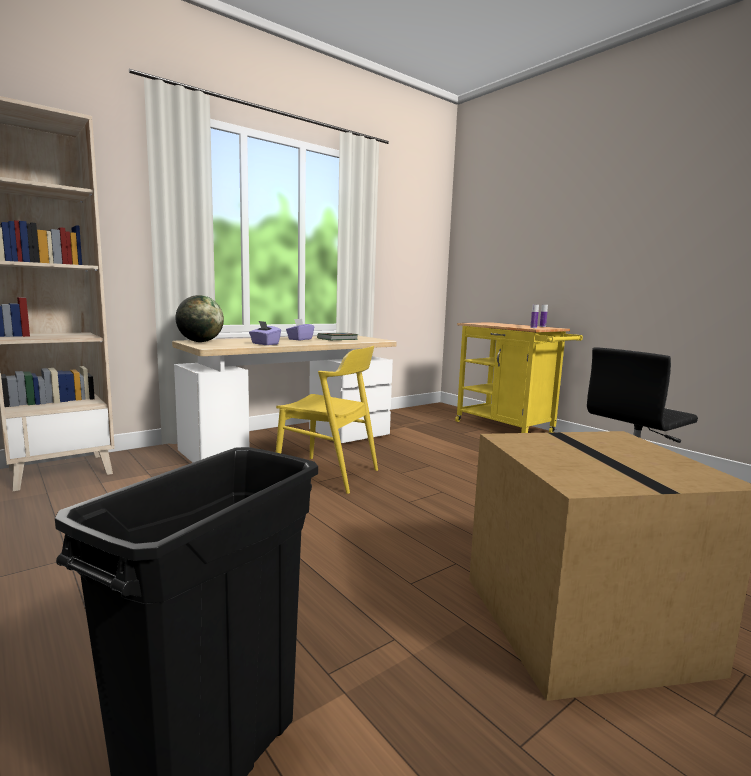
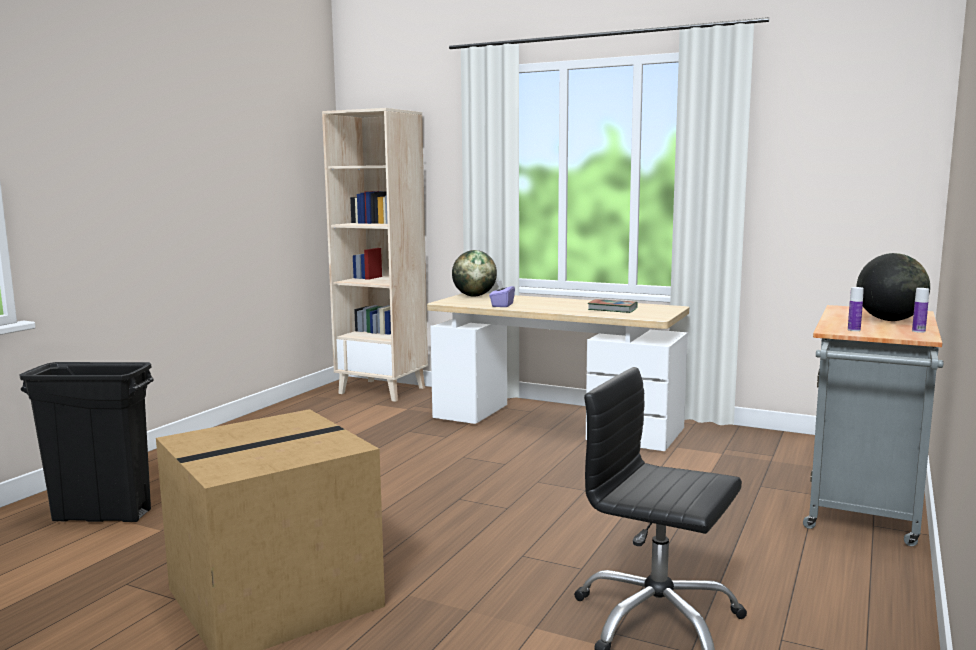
camera: 65 degrees right, 0 degrees up
(300, 339) = (573, 304): purple tissue box -> none
(328, 474) = (487, 456): yellow chair -> none
(509, 428) = (863, 511): yellow cart -> grey cart
(511, 325) = (890, 320): none -> globe

